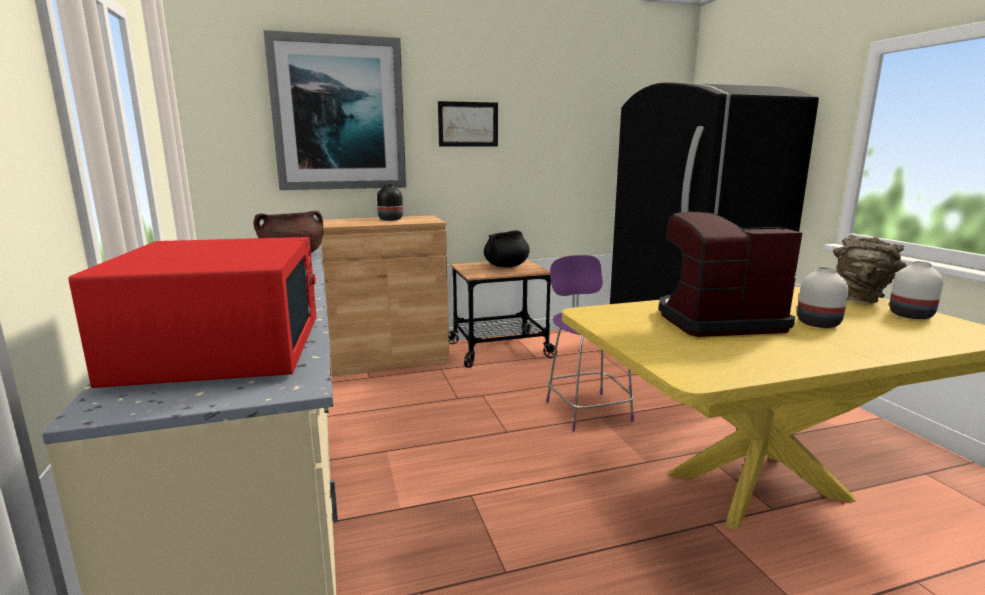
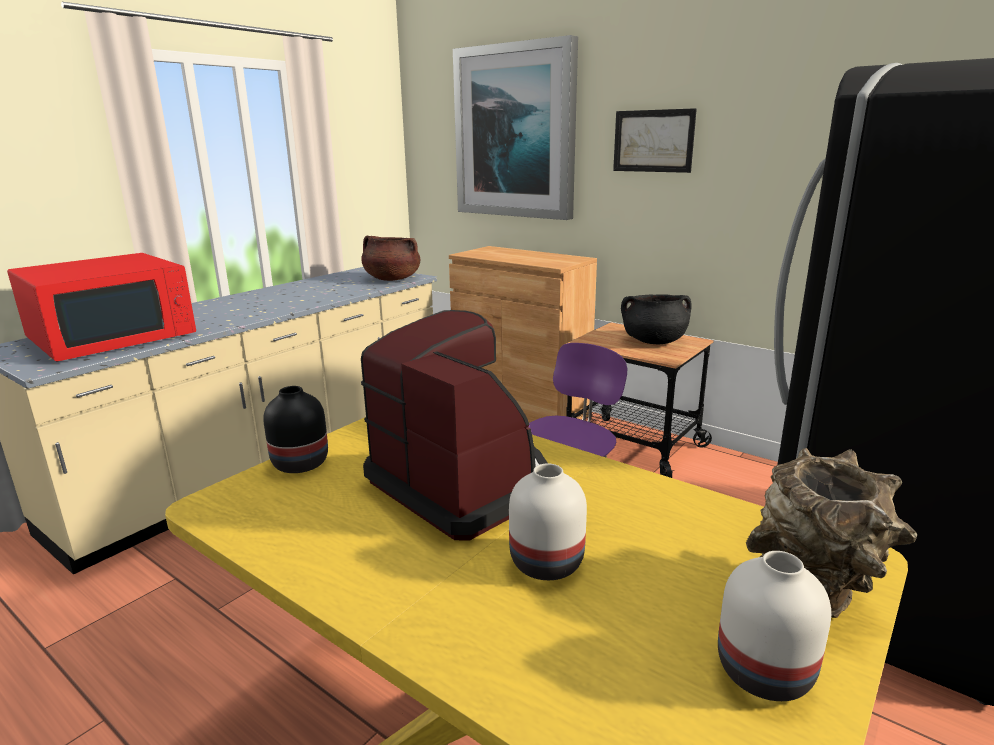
camera: 55 degrees right, 5 degrees up
(391, 219) = (533, 256): black vase -> black vase (300, 464)

